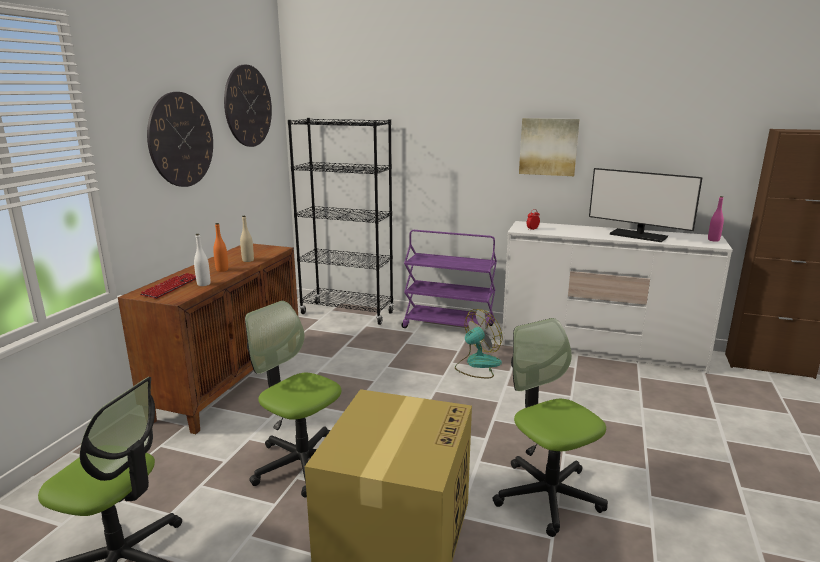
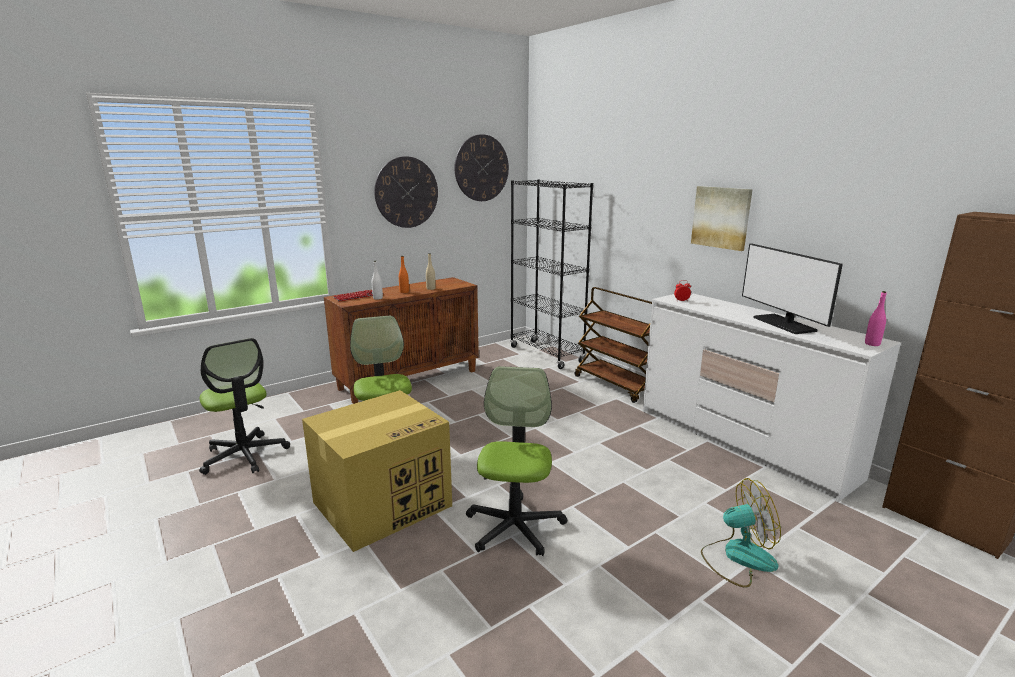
camera: 35 degrees right, 0 degrees up
(449, 326) = (616, 385): purple cart -> brown cart
(477, 365) = (597, 420): fan -> fan (738, 557)

